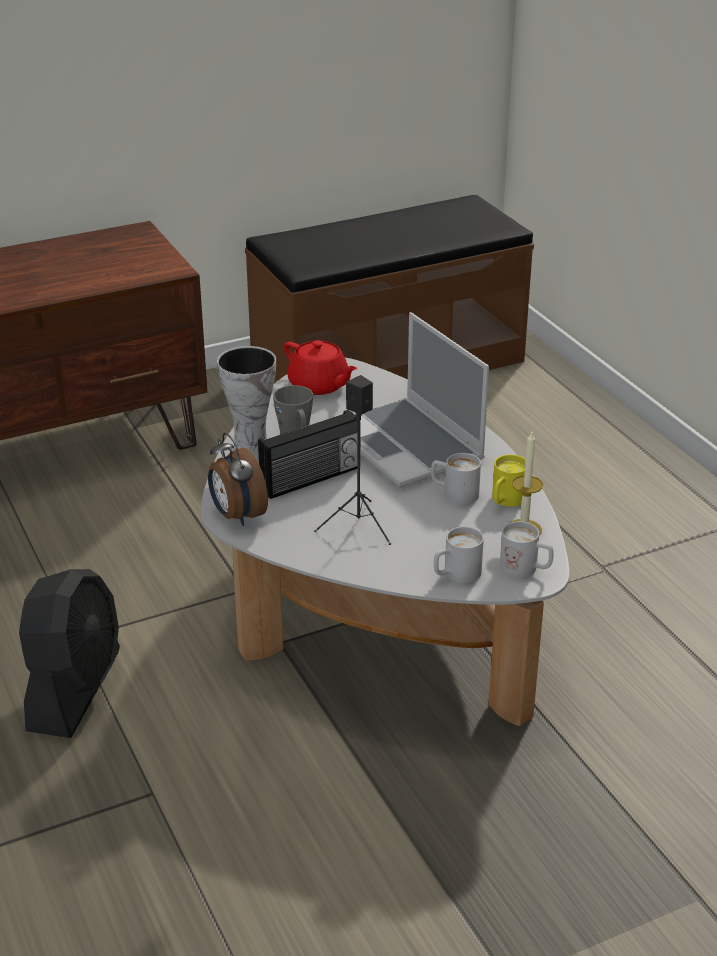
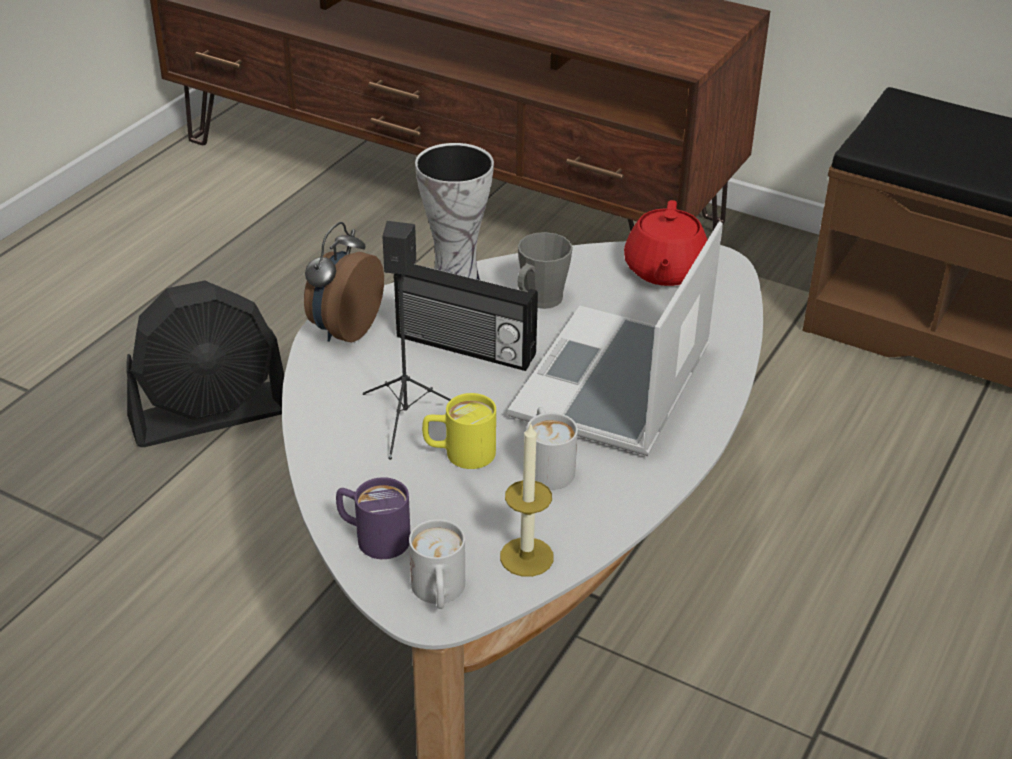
camera: 55 degrees right, 5 degrees up
(455, 575) = (373, 537): white mug -> purple mug
(505, 501) = (575, 515): yellow mug -> yellow mug (459, 453)

